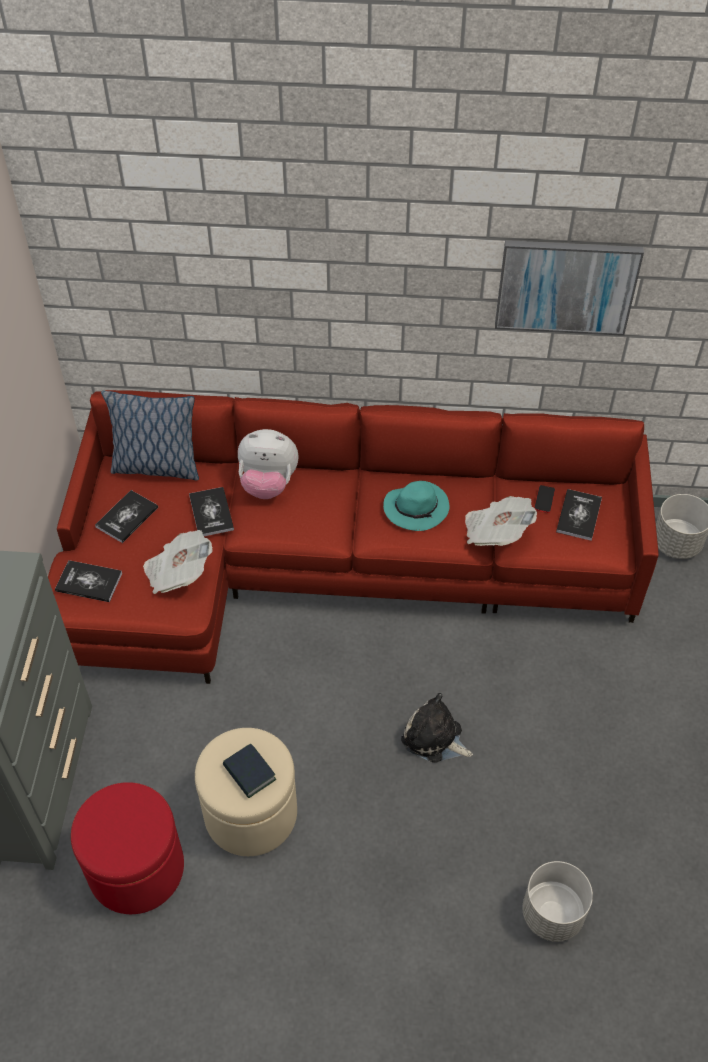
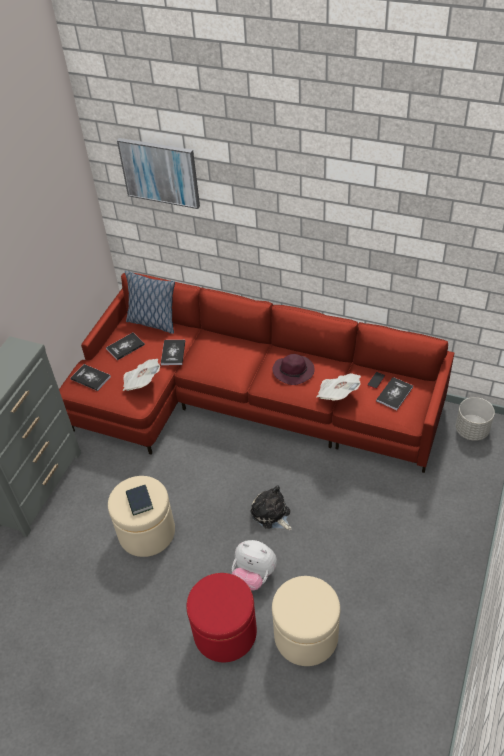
camera: 20 degrees right, 5 degrees down
(136, 868) = (71, 547): red ottoman -> red ottoman (225, 632)
(268, 484) = (212, 342): plush toy -> plush toy (254, 575)
(417, 508) = (294, 371): turquoise hat -> purple hat
(552, 914) = (306, 636): grey planter -> beige ottoman
(566, 286) = (397, 242): picture -> picture (160, 172)

